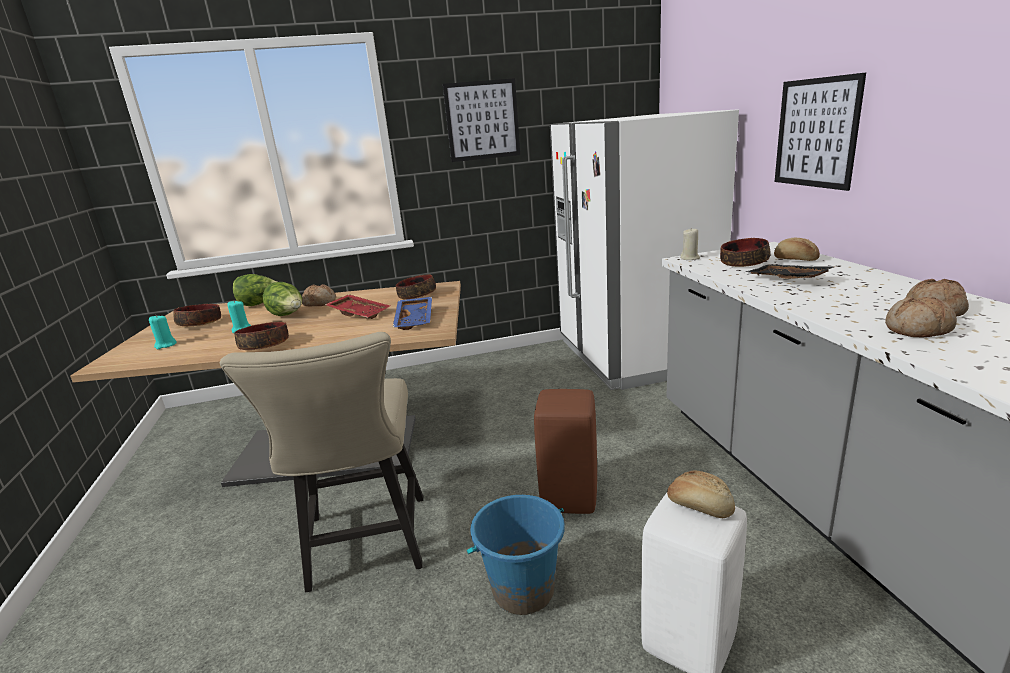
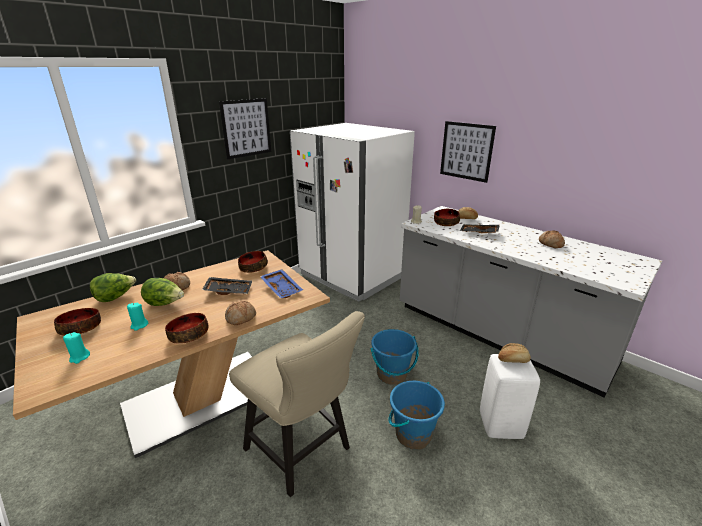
camera: 35 degrees left, 5 degrees up
(360, 313) = (229, 290): red tray -> black tray
(570, 498) = (392, 374): brown stool -> blue bucket
(919, 330) = (558, 256): bread -> bread (241, 318)

